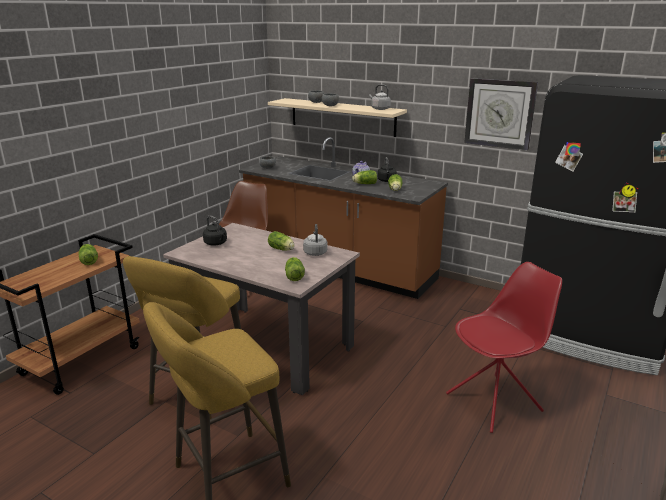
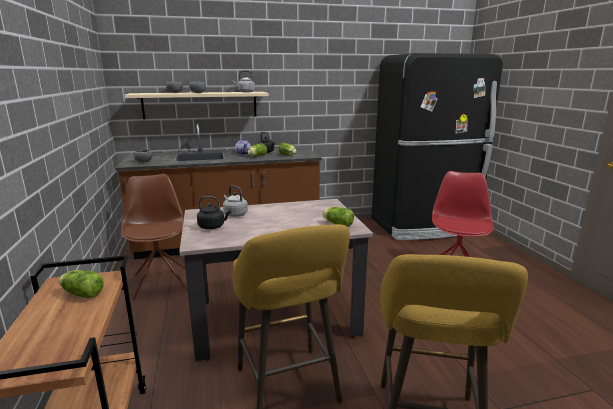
camera: 45 degrees left, 5 degrees down
(282, 249) = (281, 213): lettuce -> none
(315, 252) = (310, 207): grey kettle -> grey kettle (234, 214)
(500, 113) = (338, 87): wall clock -> none

